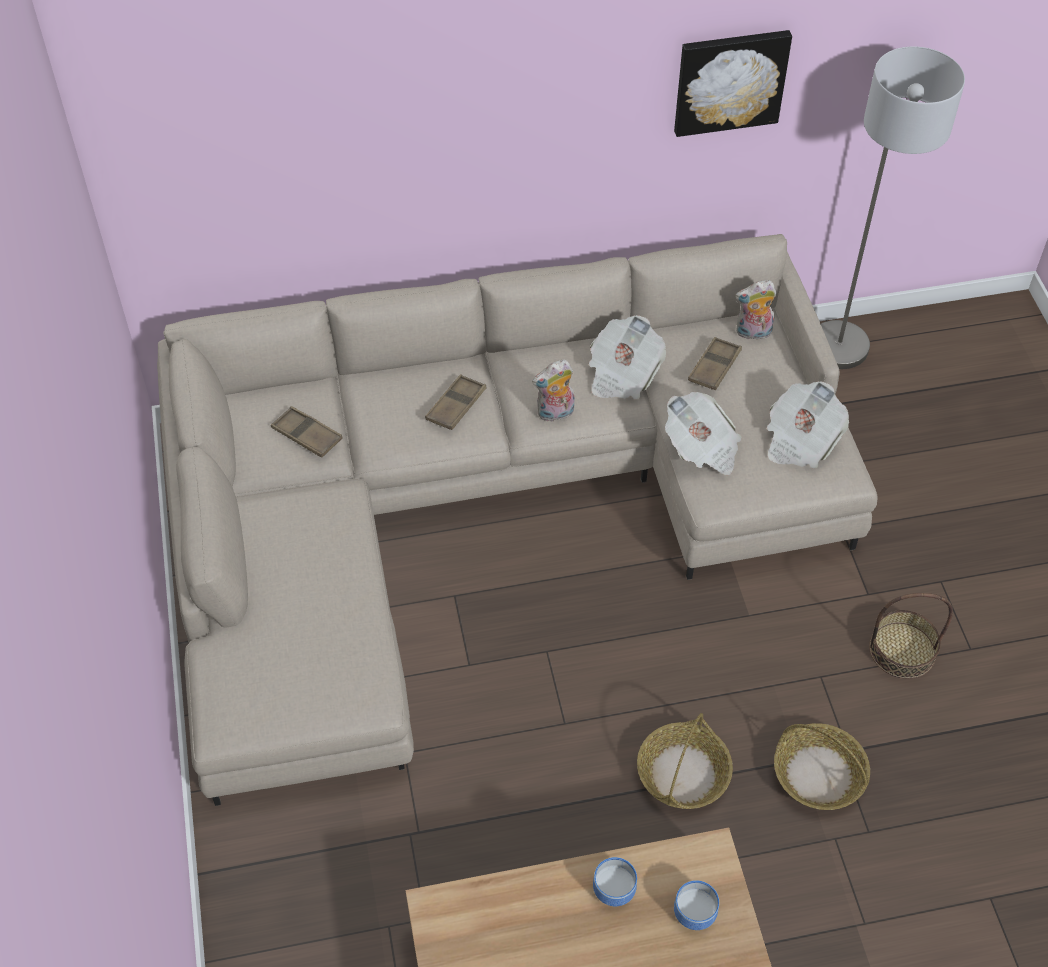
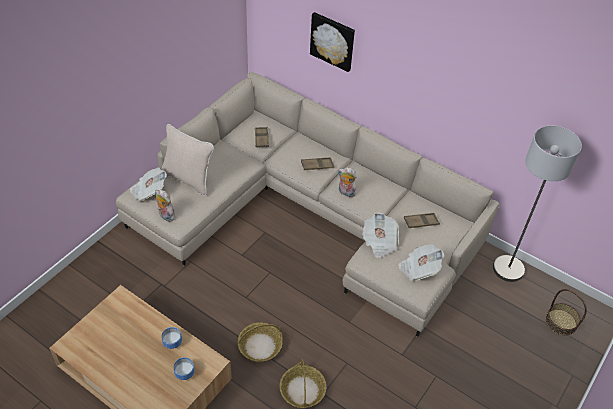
camera: 45 degrees right, 5 degrees down
(283, 611) = (188, 179): none -> beige pillow
(622, 374) = (385, 199): newspaper -> newspaper (148, 191)
(730, 80) = (490, 101): picture -> picture (333, 41)
(752, 333) = (453, 224): plush toy -> plush toy (165, 216)
(902, 650) = (388, 383): basket -> basket (560, 322)

